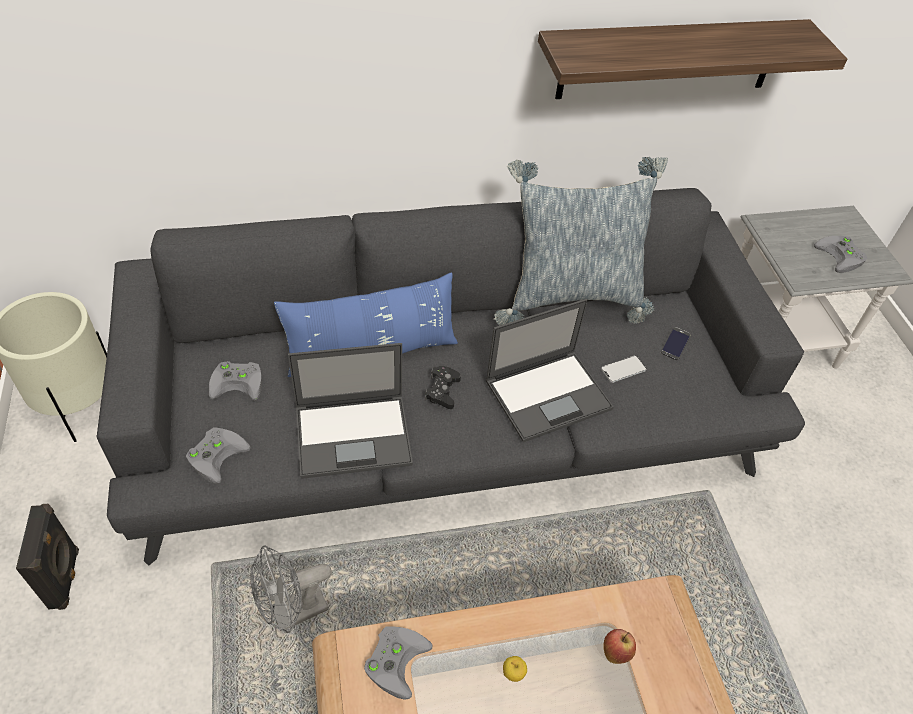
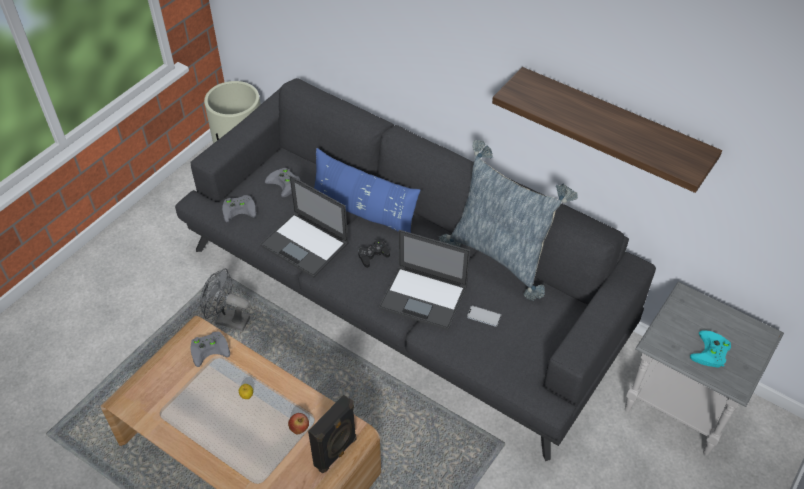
camera: 50 degrees right, 0 degrees up
(66, 578) = (161, 231): black speaker -> black speaker (336, 452)
(675, 344) = (536, 327): phone -> none
(842, 257) = (711, 353): grey game controller -> turquoise game controller

